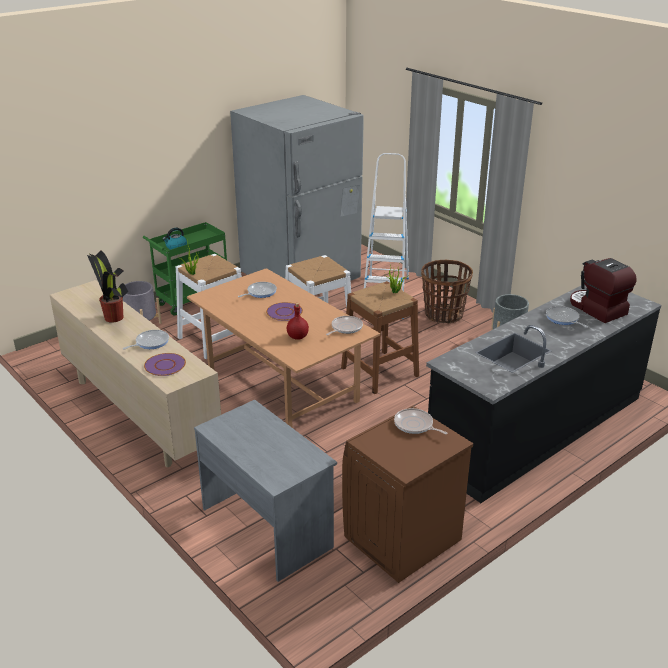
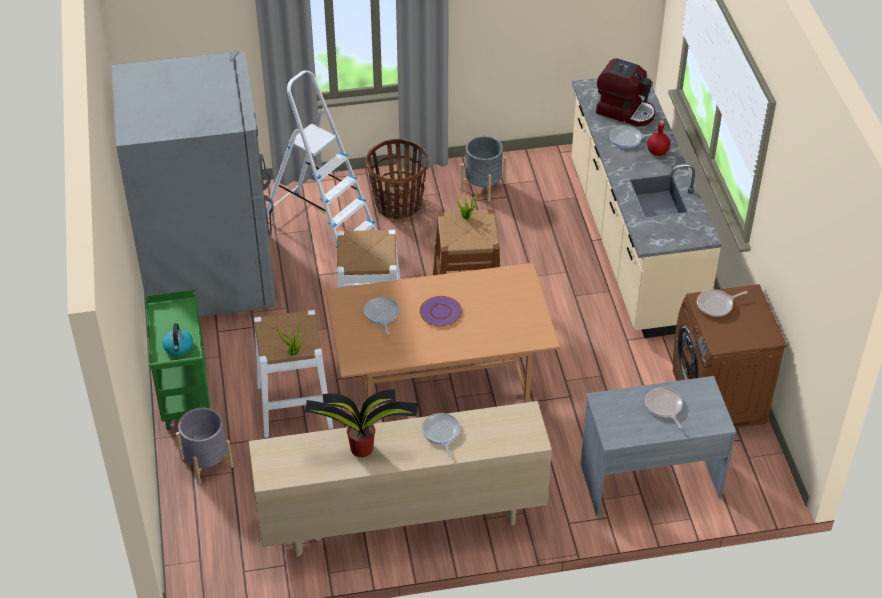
camera: 60 degrees left, 15 degrees up
(165, 365) = (497, 435): purple plate -> none
(298, 337) = (498, 321): red bottle -> red bottle (658, 152)
(345, 328) = (506, 281): frying pan -> frying pan (664, 407)
(535, 428) = (632, 244): black counter -> beige counter
(596, 309) = (625, 111): coffee machine -> coffee machine turned 150 degrees counterclockwise

